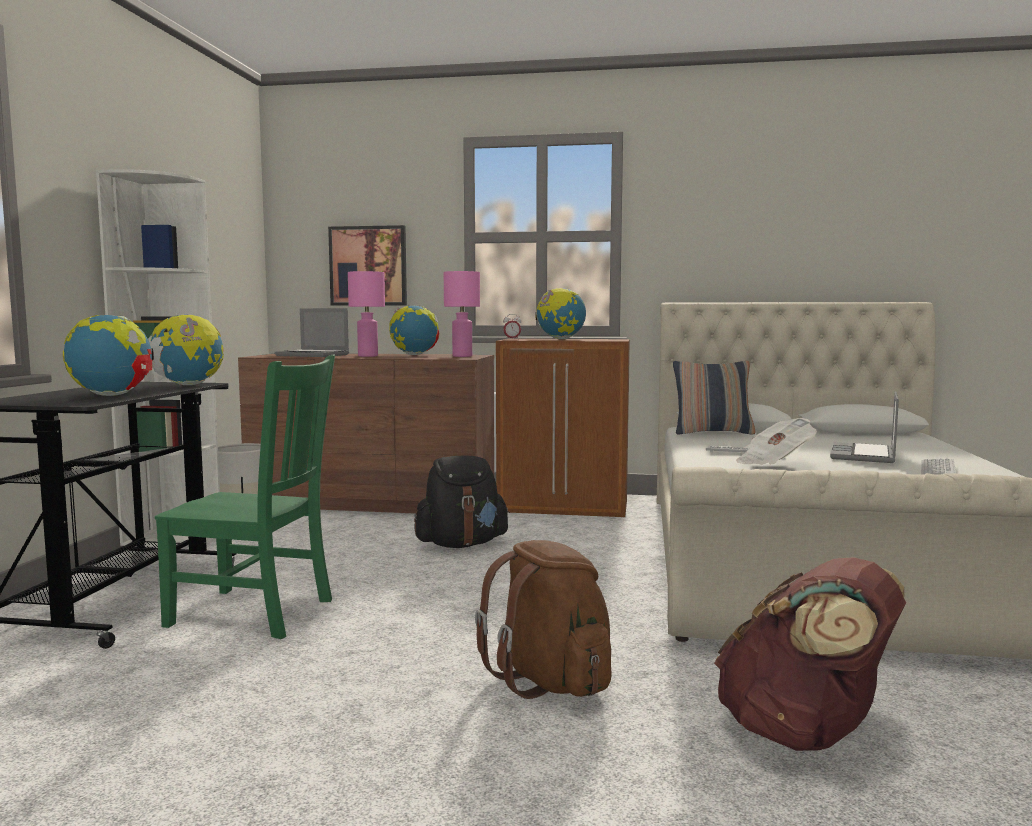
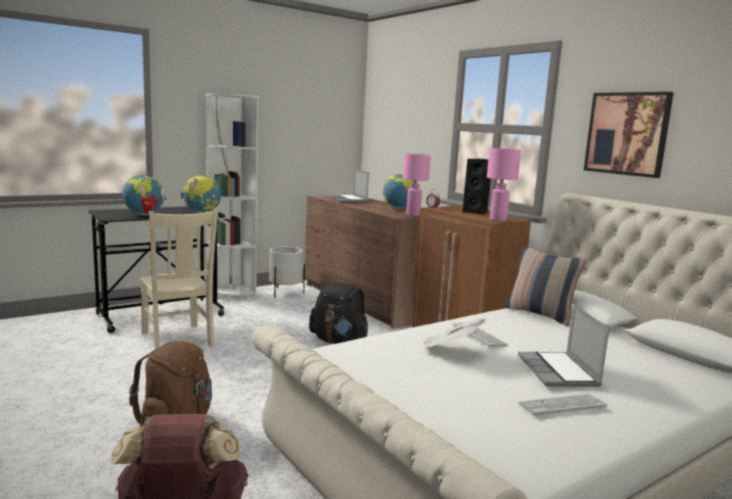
camera: 45 degrees right, 5 degrees up
(256, 613) = (177, 339): green chair -> beige chair
(368, 266) = (405, 142): picture -> picture (627, 133)
(368, 356) = (367, 205): pink table lamp -> pink table lamp (498, 220)
(560, 339) = (476, 212): globe -> black speaker
(864, 455) = (559, 371): laptop -> laptop turned 75 degrees counterclockwise

